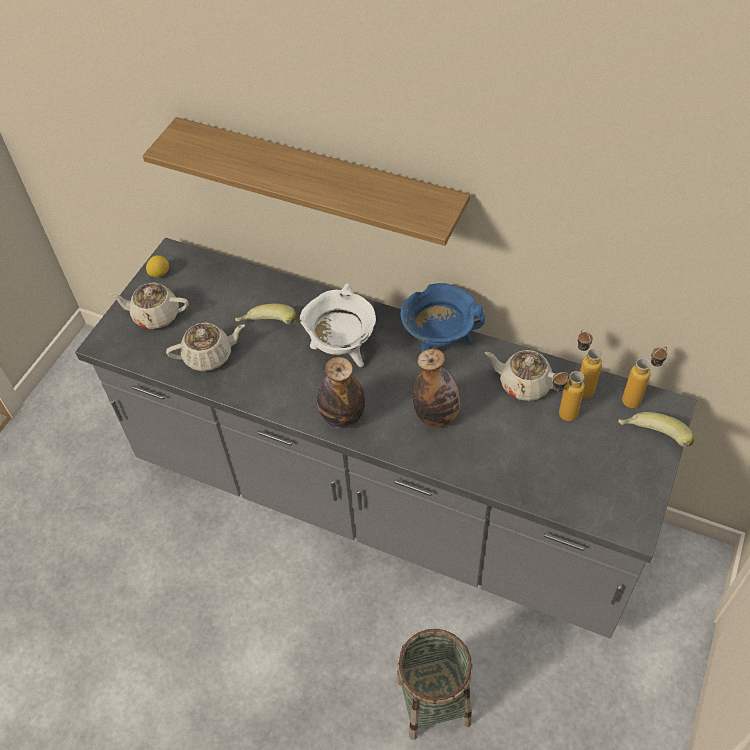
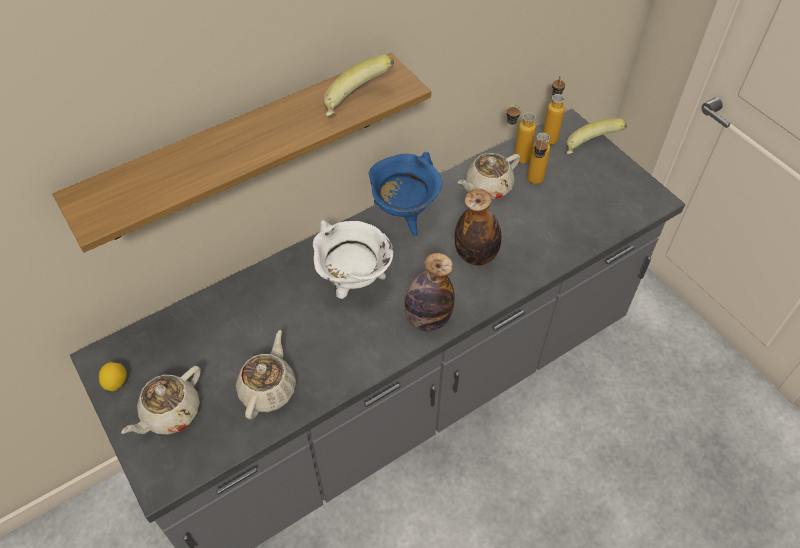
camera: 60 degrees left, 0 degrees up
(268, 329) = (279, 324): banana -> banana (357, 104)
(433, 701) = (598, 463): basket -> none

